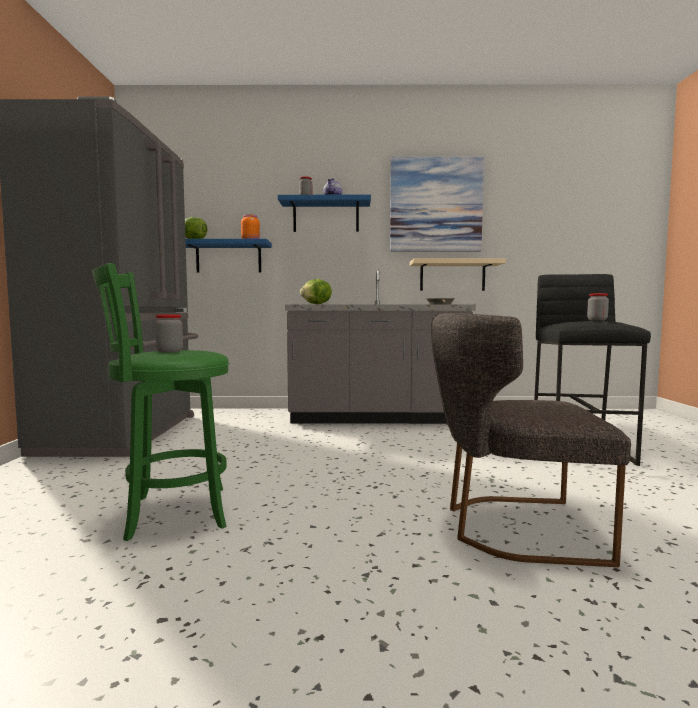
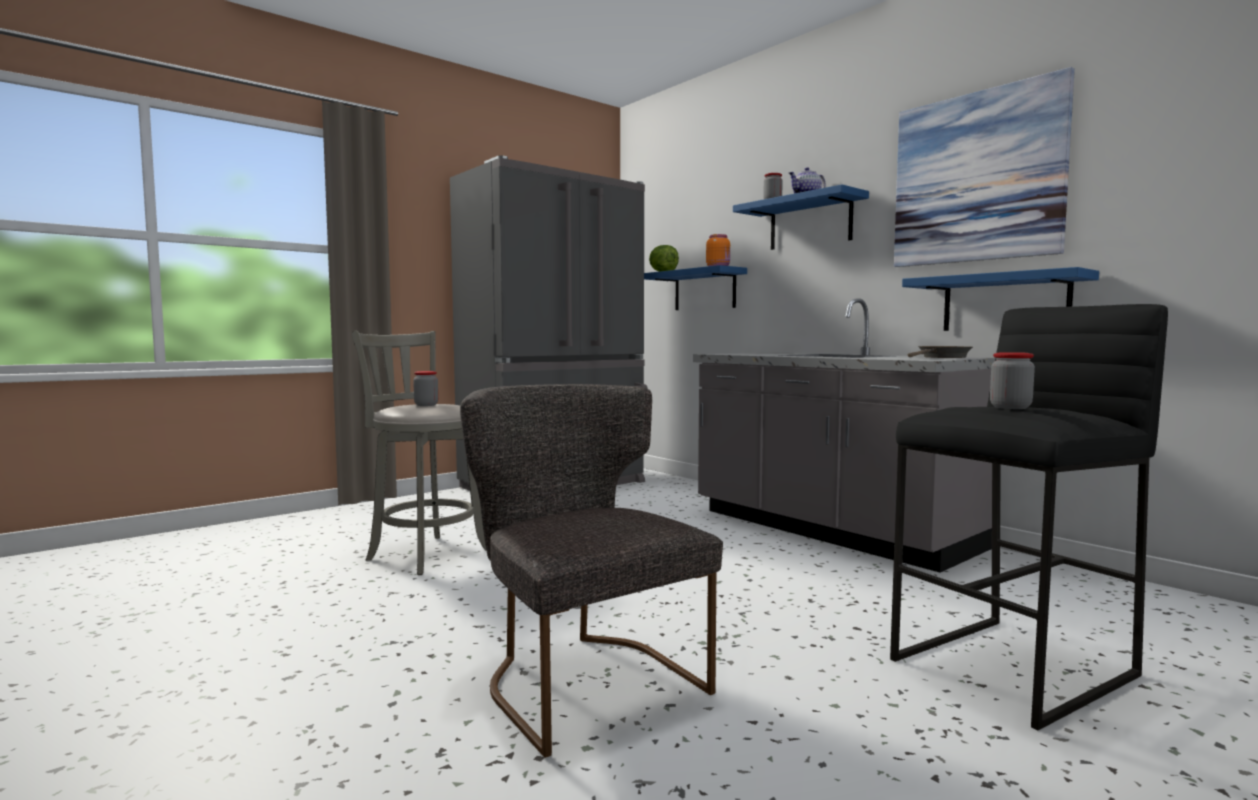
camera: 50 degrees right, 0 degrees up
(171, 512) = (425, 553): green stool -> grey stool
(316, 304) = (736, 354): lettuce -> none
(452, 276) = (1004, 303): beige shelf -> blue shelf

